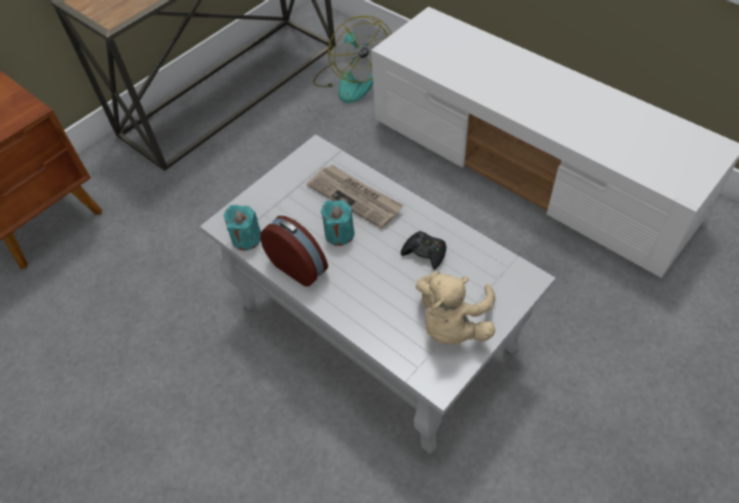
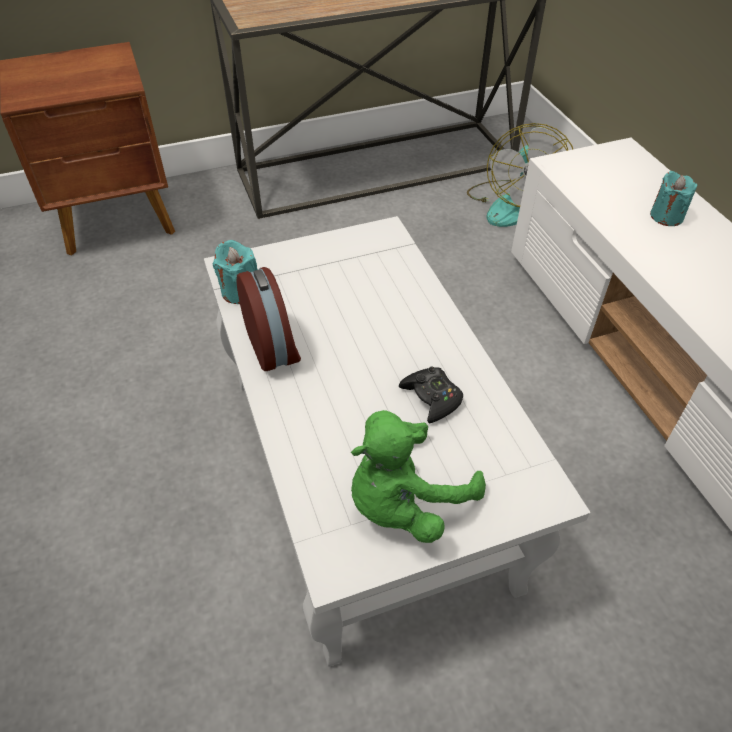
camera: 25 degrees right, 5 degrees down
(339, 234) = (345, 331): turquoise candle -> turquoise candle (666, 216)
(356, 197) = (393, 299): newspaper -> none
(452, 324) = (405, 501): beige plush toy -> green plush toy

